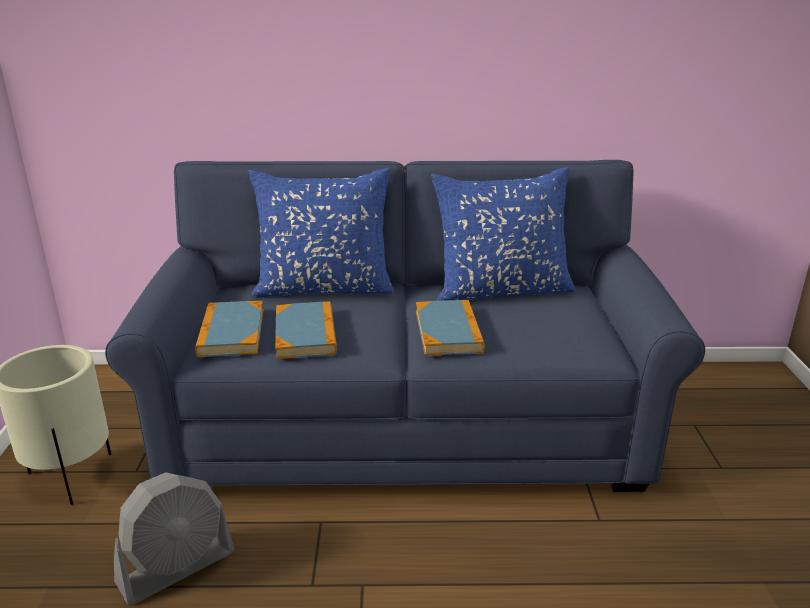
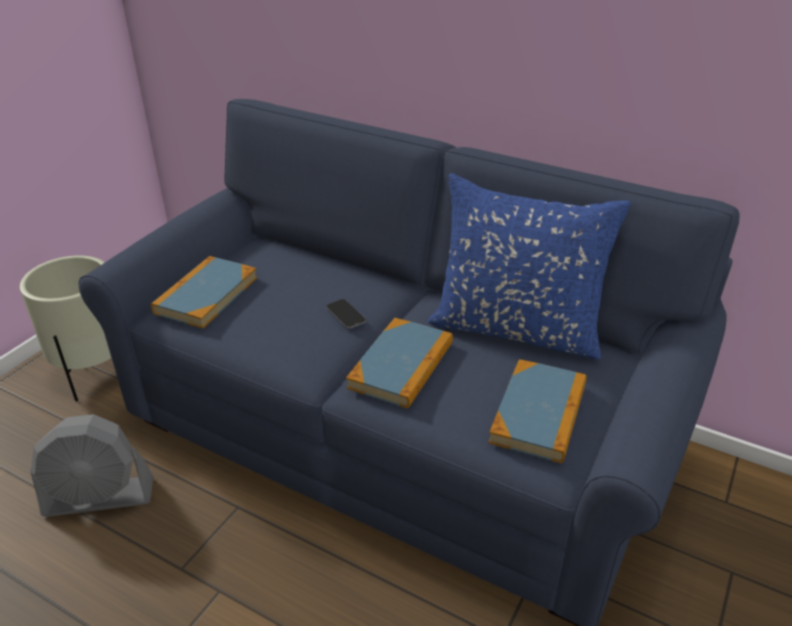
camera: 30 degrees right, 10 degrees up
(305, 334) = (265, 319): book -> book (539, 413)
(324, 288) = (338, 267): blue pillow -> none
(368, 314) = (345, 314): none -> phone

